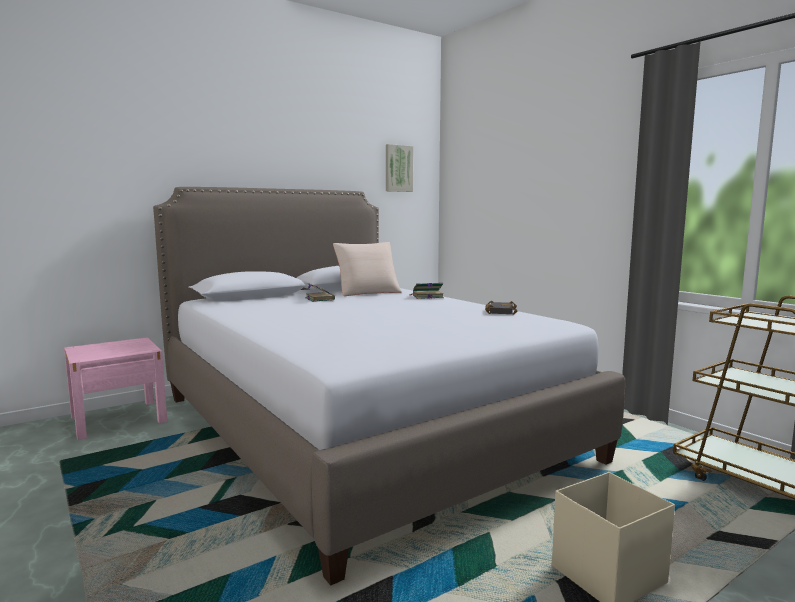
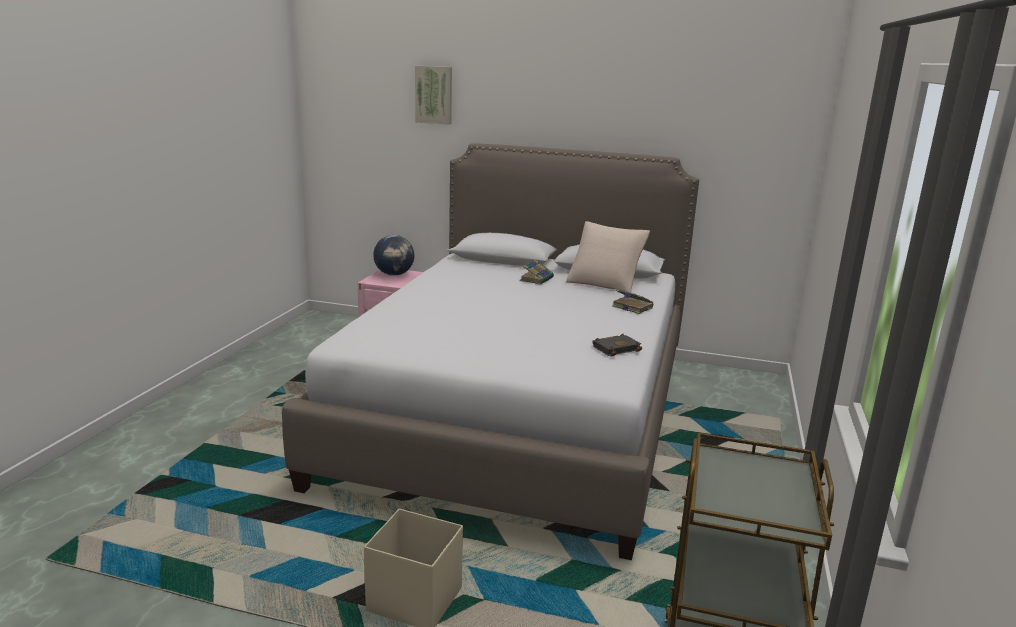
camera: 50 degrees right, 10 degrees up
(97, 348) = (394, 274): none -> globe
(398, 168) = (751, 128): picture -> picture (434, 95)

